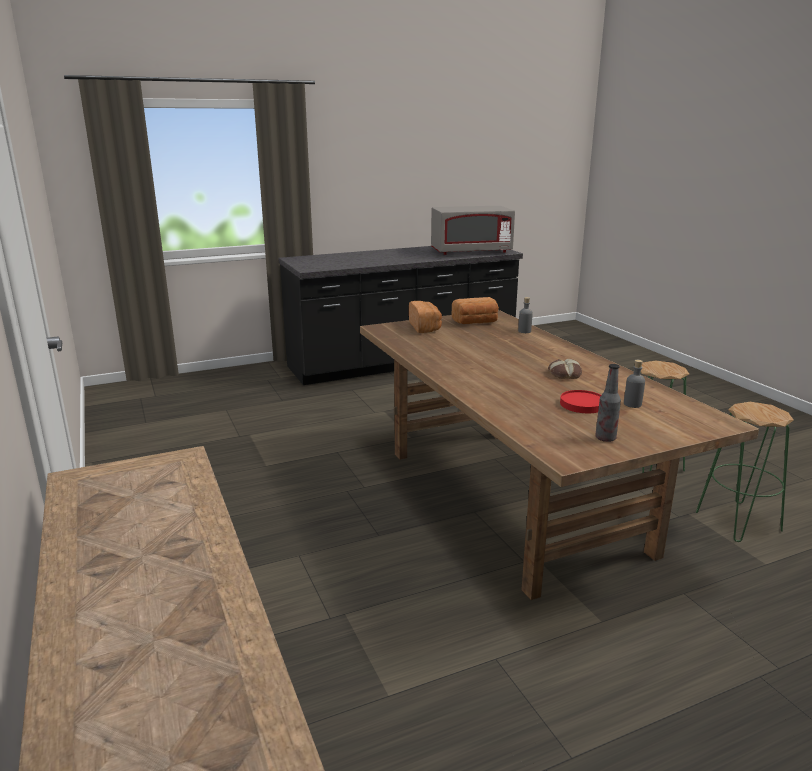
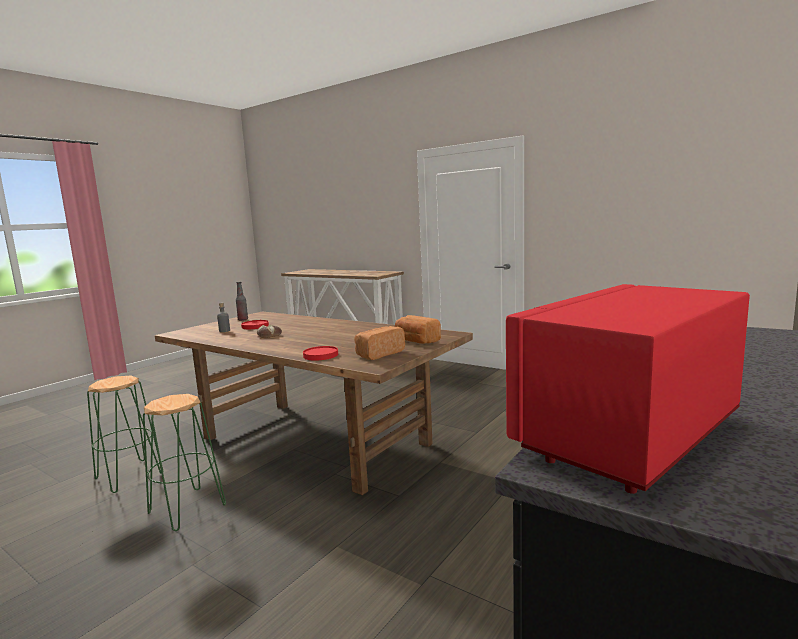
camera: 150 degrees right, 10 degrees down
(471, 252) = (628, 434): grey microwave -> red microwave
(524, 331) = (320, 355): grey bottle -> red plate

